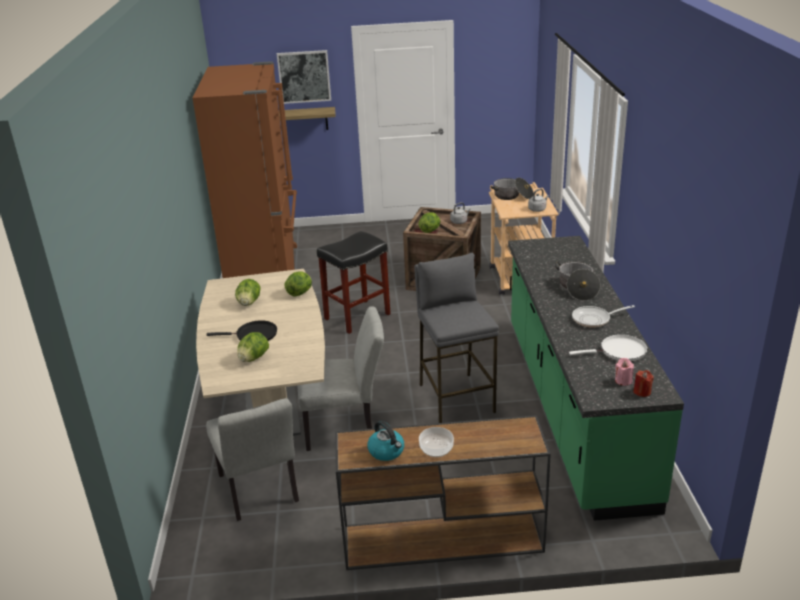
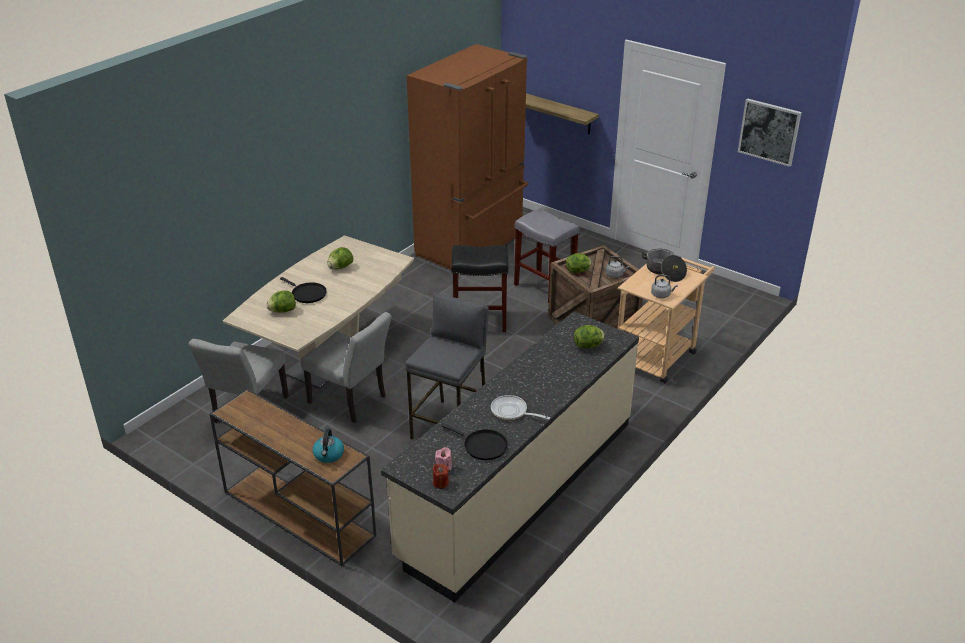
camera: 40 degrees right, 5 degrees up
(300, 293) = (381, 277): lettuce -> lettuce (588, 346)
(304, 76) = (576, 75): picture -> picture (769, 131)
(371, 272) = (545, 287): none -> grey stool
(387, 451) = (251, 420): kettle -> kettle (329, 455)
(436, 449) = (278, 437): bowl -> none
(573, 409) = (518, 488): green counter -> beige counter
(577, 288) = (548, 380): cooking pot -> none
(620, 351) = (482, 446): white frying pan -> black frying pan

